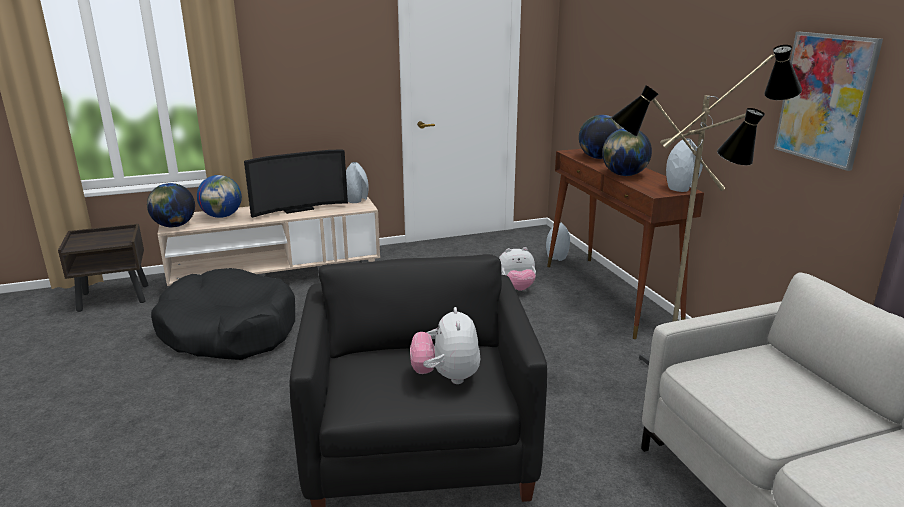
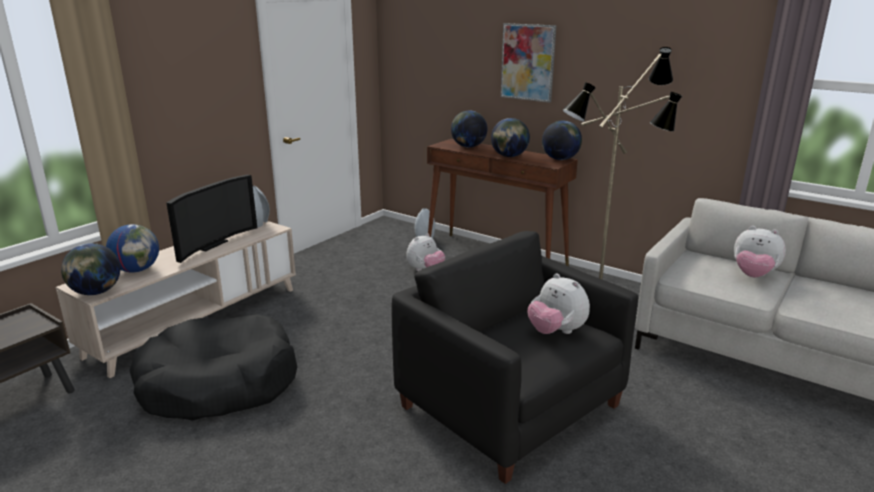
camera: 35 degrees left, 0 degrees up
(680, 188) = (560, 159): grey vase -> globe
(813, 404) = (753, 275): none -> plush toy
(825, 99) = (675, 81): picture -> picture (528, 62)

